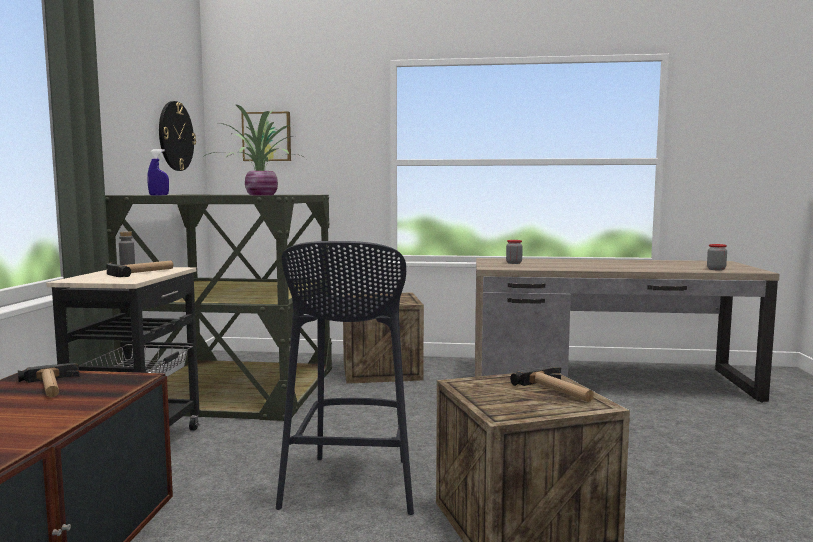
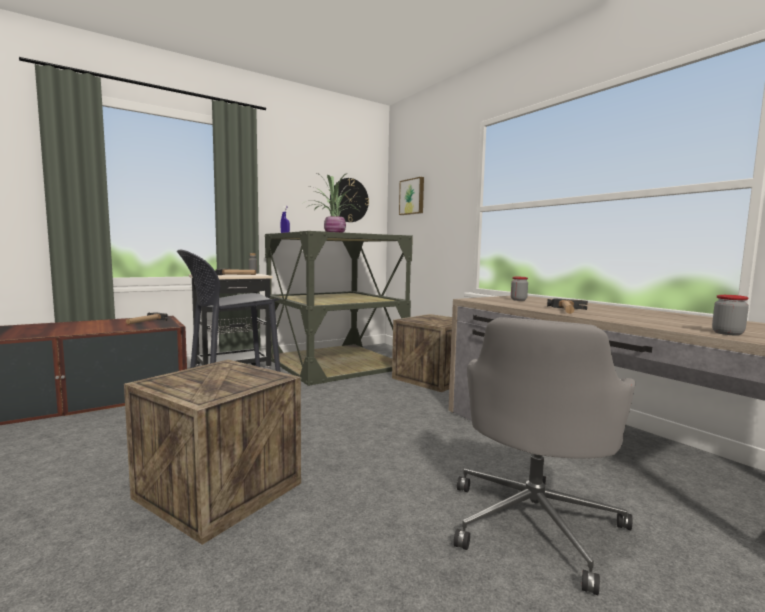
camera: 50 degrees right, 0 degrees up
(558, 391) = (233, 385): hammer -> hammer (568, 310)
(684, 432) = (535, 522): none -> grey office chair

